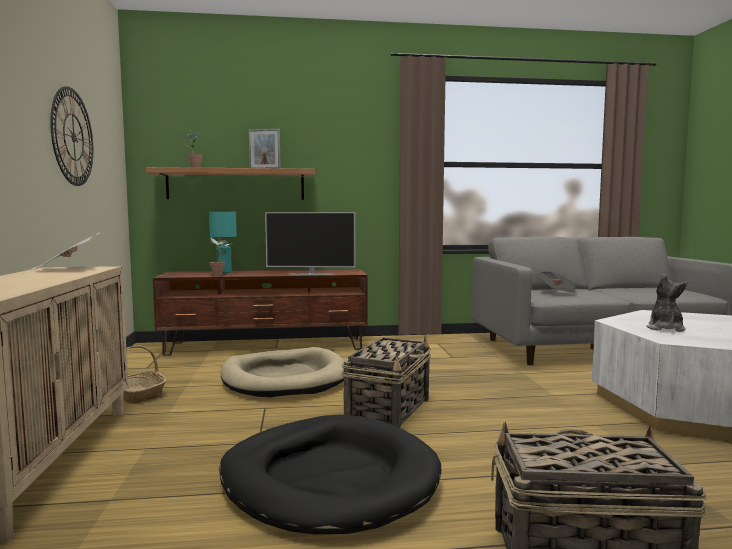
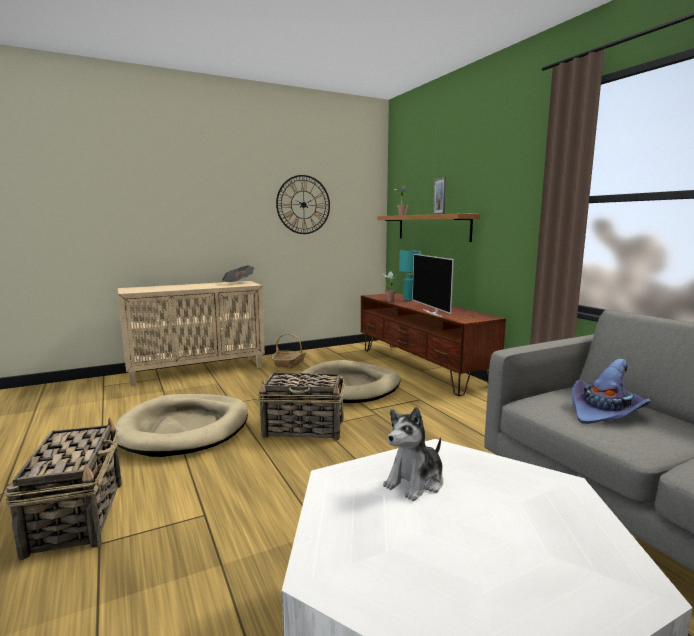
camera: 70 degrees right, 5 degrees up
(329, 479) = (184, 428): black dog bed -> beige dog bed
(557, 293) = (605, 412): newspaper -> purple hat
(665, 328) = (415, 482): plush toy -> plush toy turned 135 degrees clockwise

